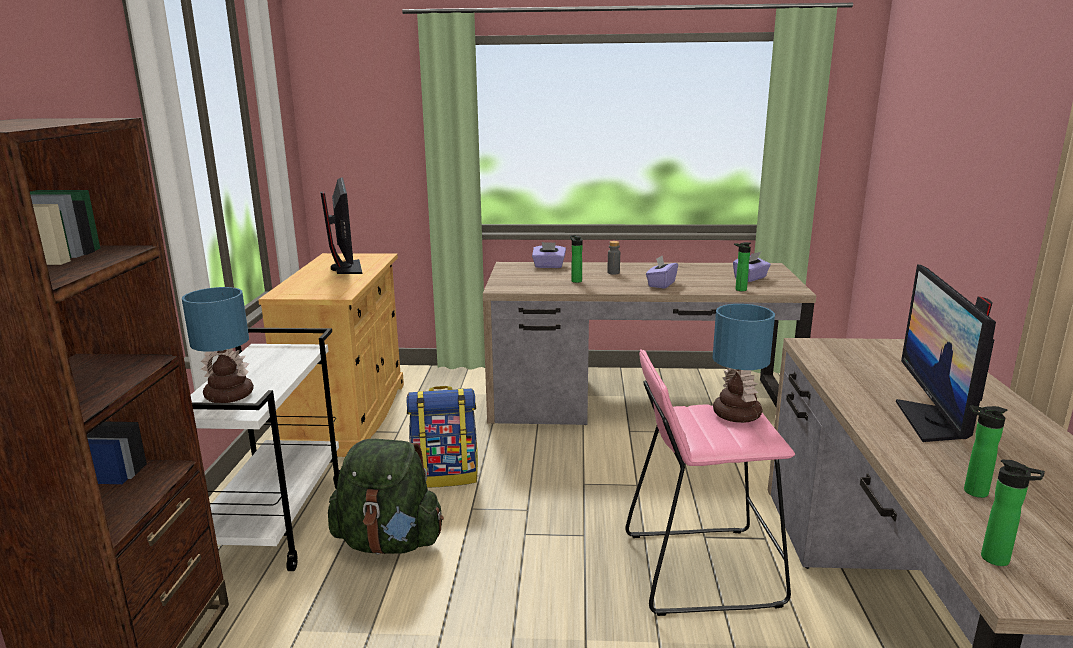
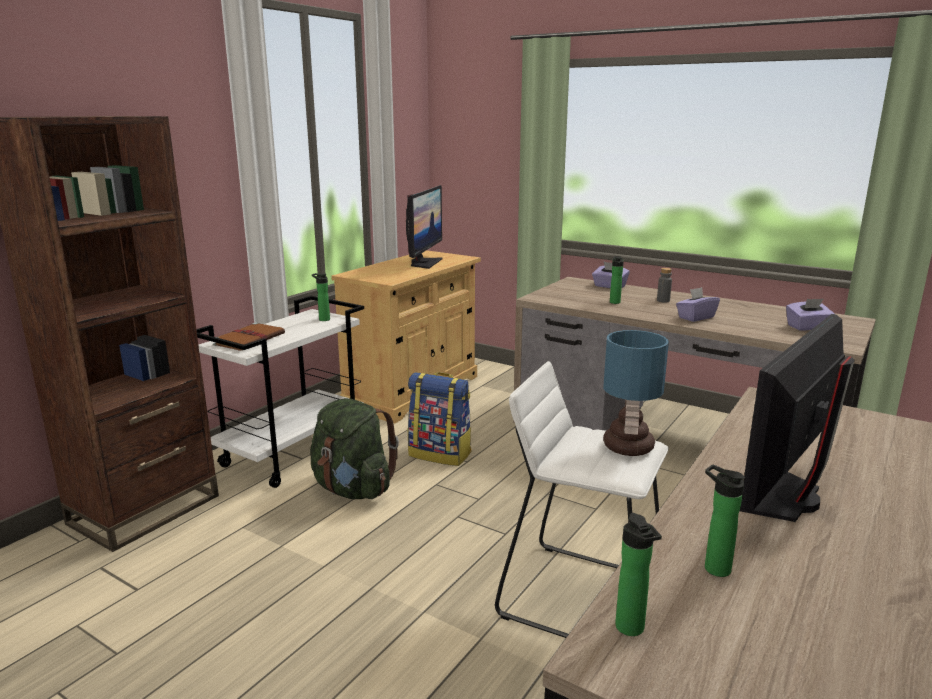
camera: 30 degrees right, 0 degrees up
(227, 396) = (250, 339): table lamp -> brown book
(700, 568) = (581, 596): pink stool -> white stool
(739, 290) = (774, 335): bottle -> bottle (323, 319)

